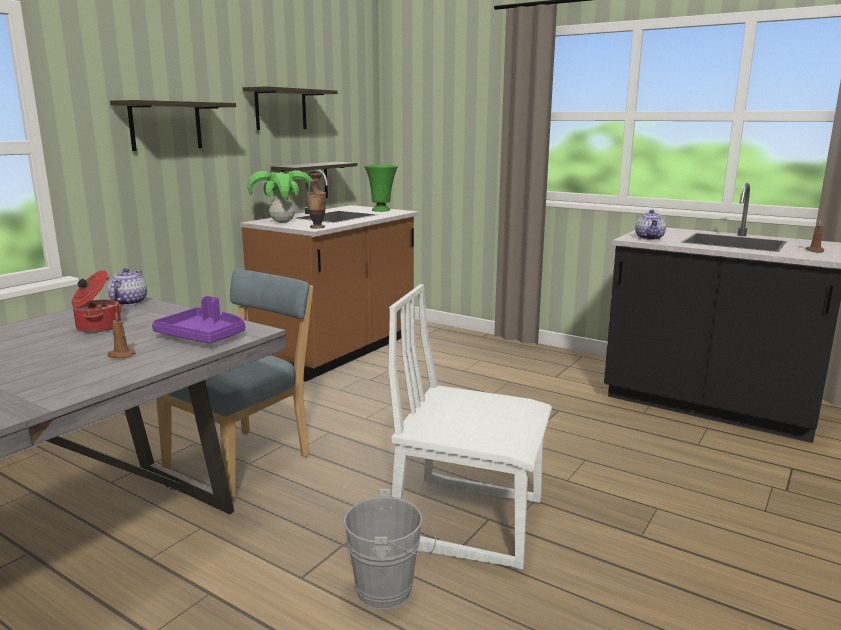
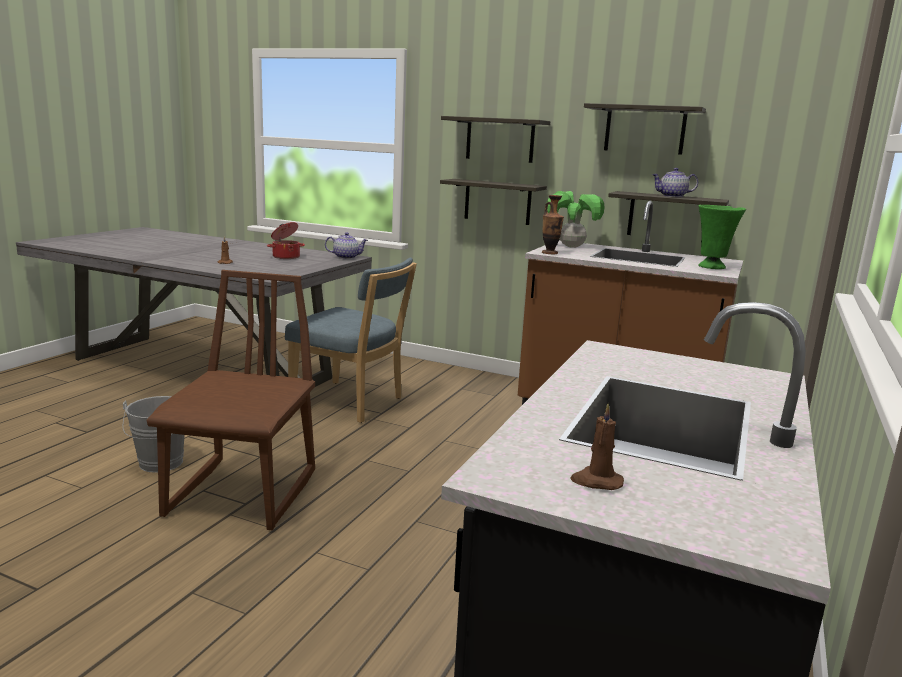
camera: 80 degrees right, 0 degrees up
(175, 196) = (497, 202): none -> shelf
(203, 336) = (260, 271): purple tray -> none
(469, 520) = (244, 494): white chair -> brown chair
(650, 238) = (628, 361): teapot -> teapot (672, 196)

